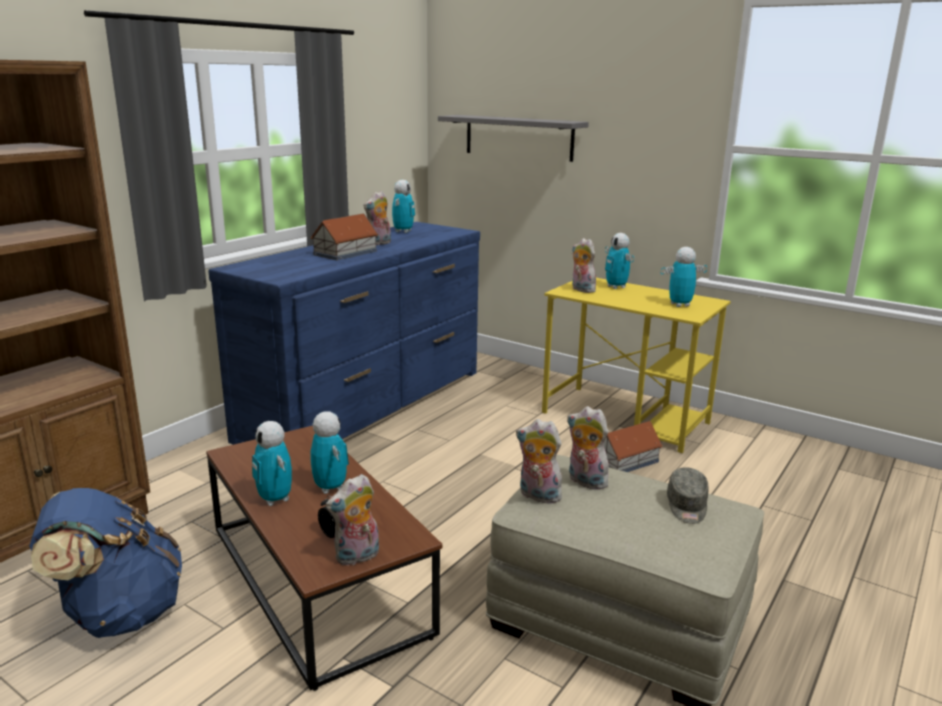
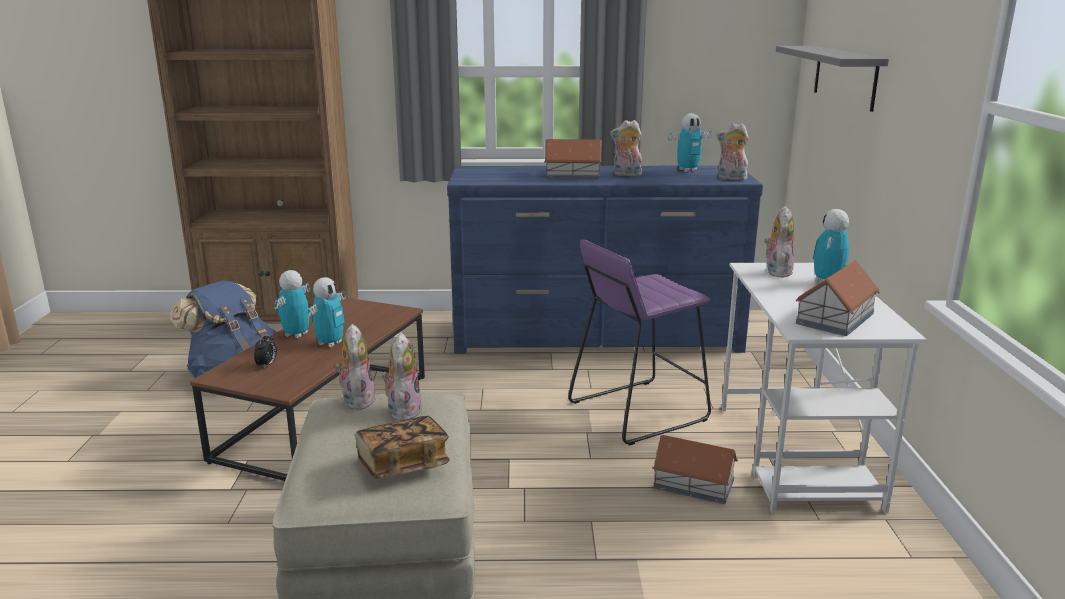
camera: 55 degrees right, 0 degrees up
(357, 557) = (244, 381): plush toy -> plush toy (731, 178)
(507, 438) = (637, 411): none -> purple stool
(626, 418) = (796, 456): yellow desk -> white desk
(679, 305) = (834, 318): toy robot -> toy house
(687, 506) = (403, 464): grey cap -> book

